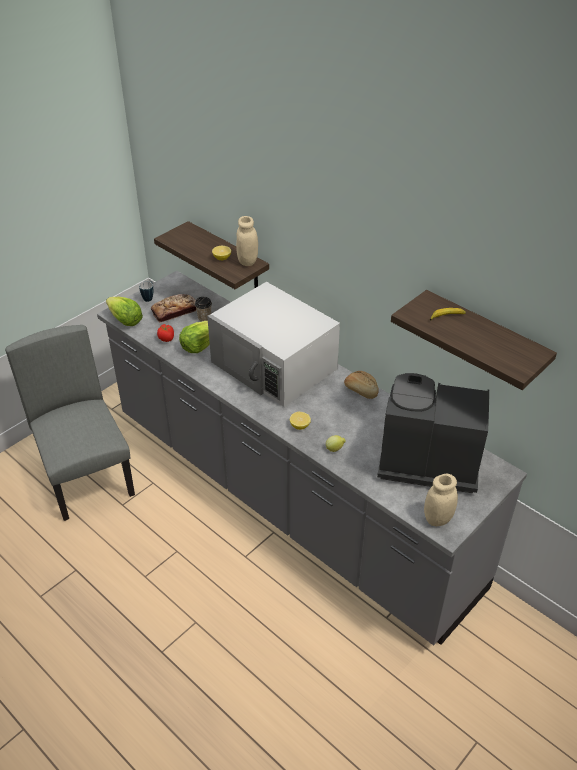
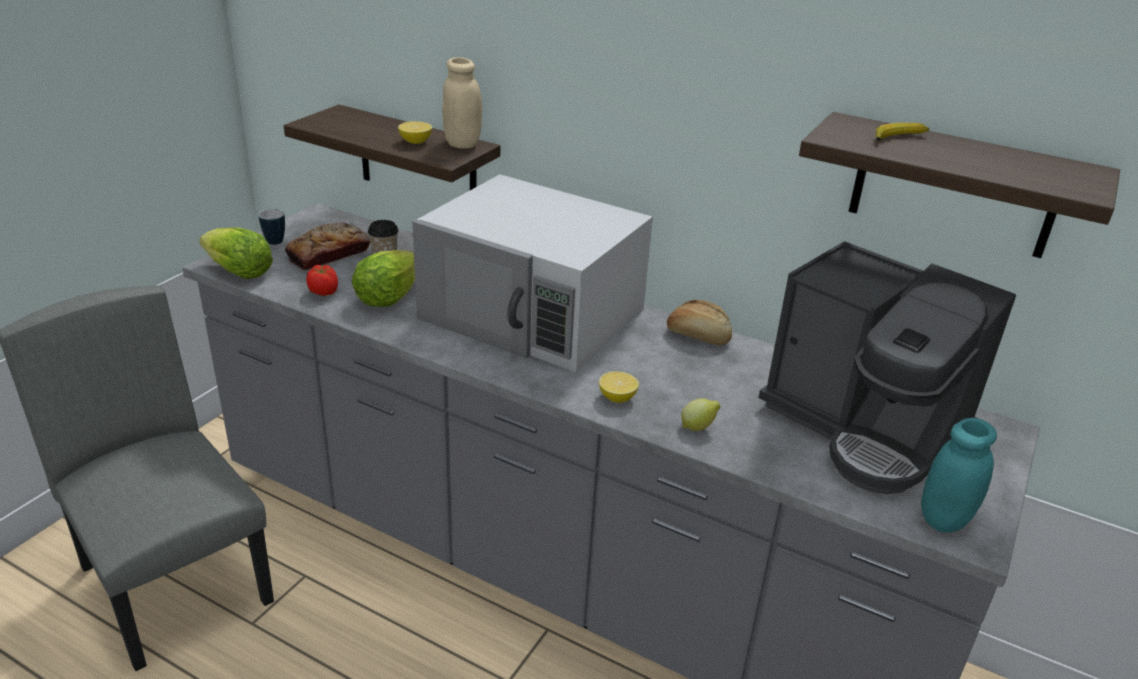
camera: 15 degrees left, 10 degrees down
(425, 461) = (864, 428): coffee machine -> coffee machine turned 135 degrees counterclockwise
(437, 519) = (944, 519): beige jar -> turquoise jar

